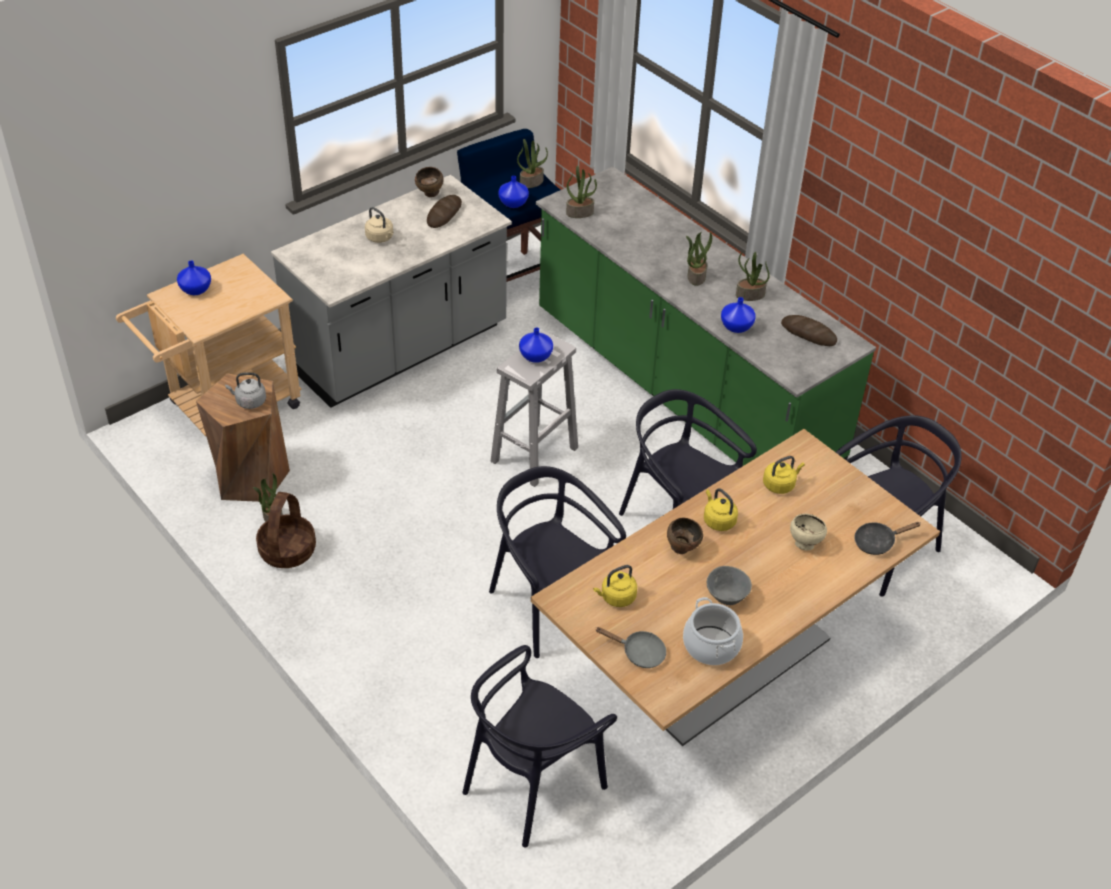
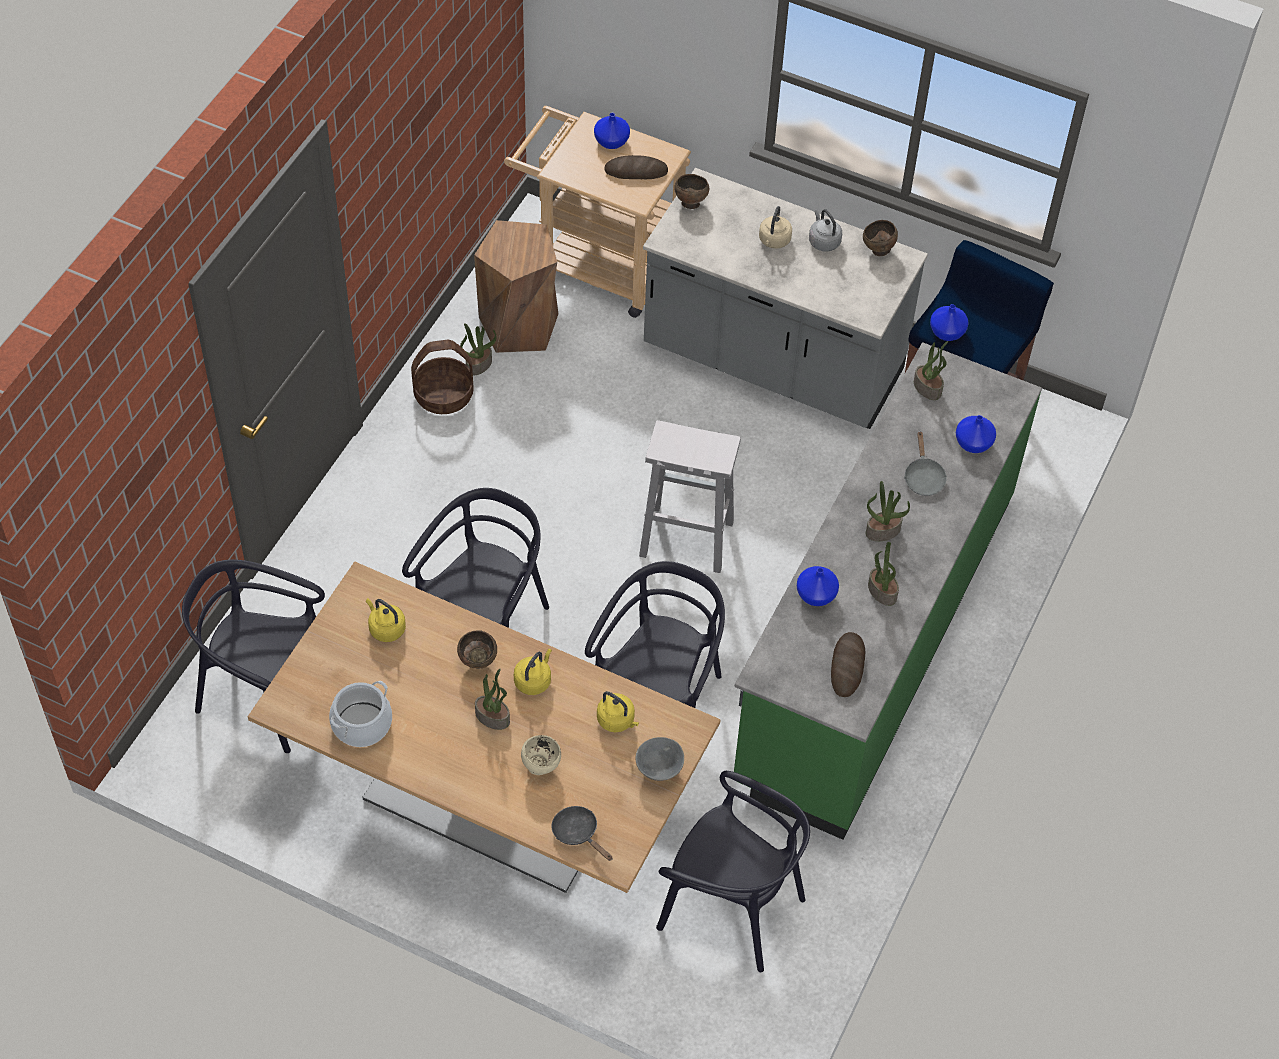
camera: 65 degrees right, 10 degrees up
(249, 401) = (517, 258): grey kettle -> grey kettle (823, 241)
(306, 265) = (690, 203): none -> brown bowl
(444, 214) = (851, 276): bread -> bread (636, 171)
(531, 182) = (998, 334): potted plant -> potted plant (493, 717)
(536, 357) = (693, 446): blue vase -> blue vase (972, 444)
(639, 653) = (325, 669): grey frying pan -> grey frying pan (923, 477)
(725, 597) = (430, 718): grey bowl -> grey bowl (658, 768)

